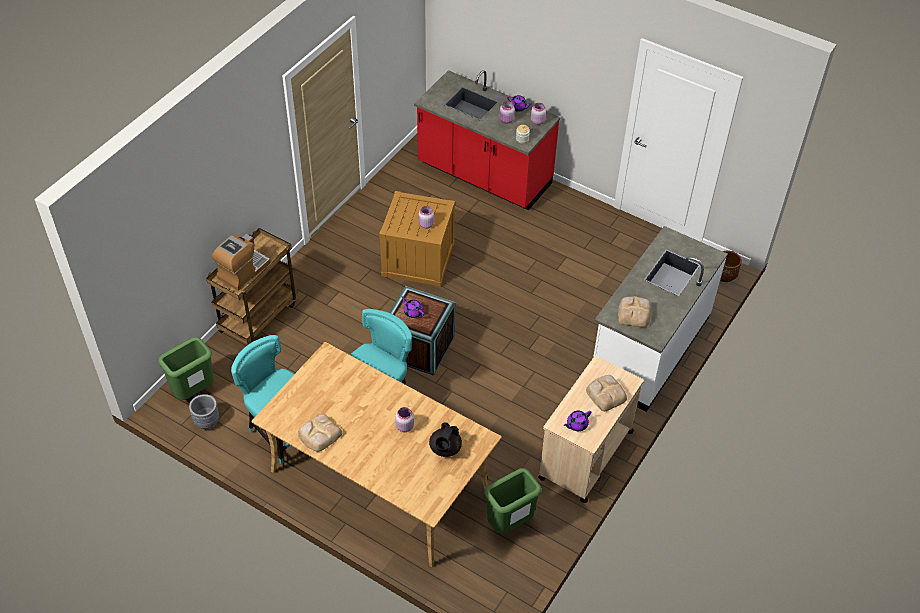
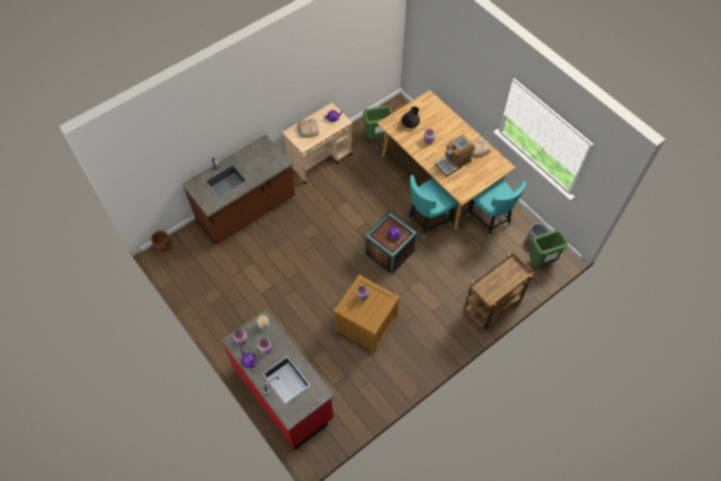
camera: 160 degrees left, 10 degrees up
(243, 271) = (506, 276): coffee machine -> coffee machine (453, 162)
(634, 313) = (266, 160): bread -> none
(648, 349) = (246, 210): white counter -> brown counter

